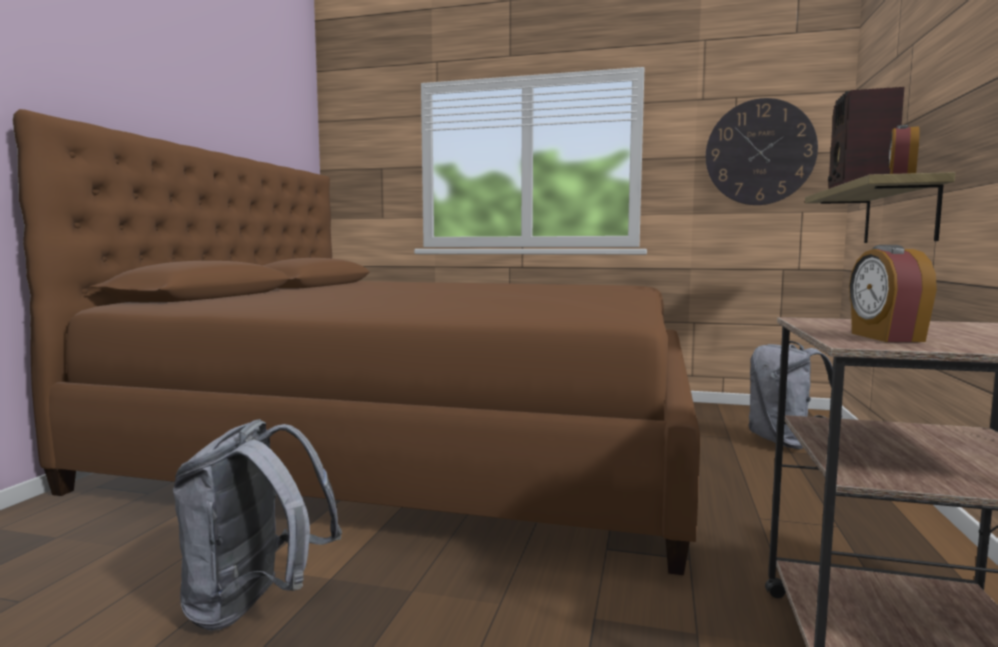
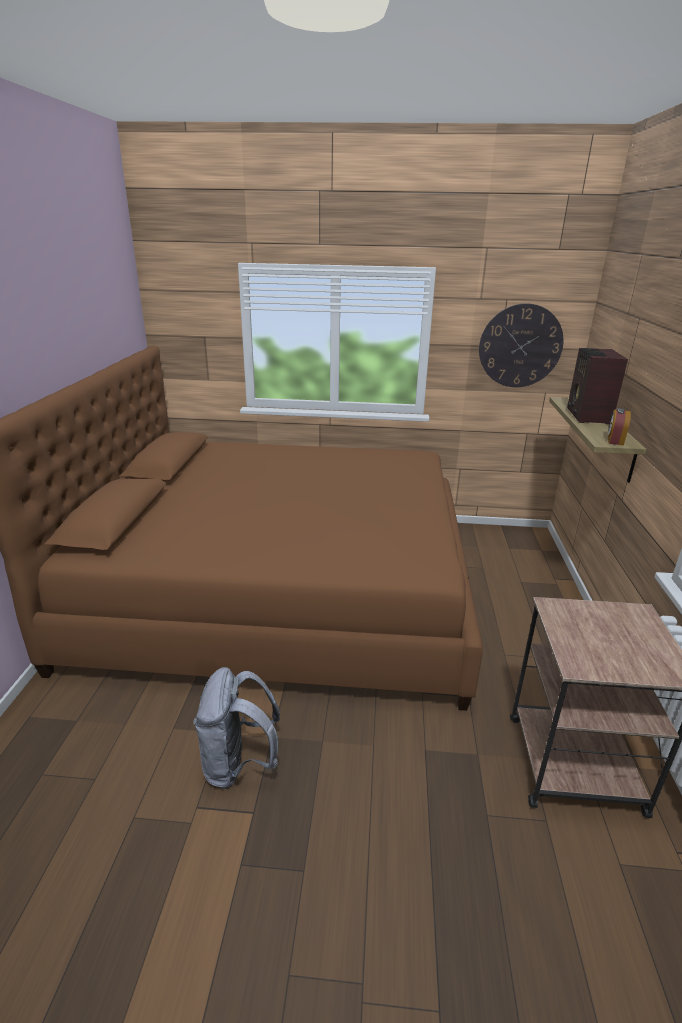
camera: 10 degrees left, 20 degrees up
(785, 443) = (518, 571): grey backpack -> none
(885, 337) = (588, 652): alarm clock -> none

